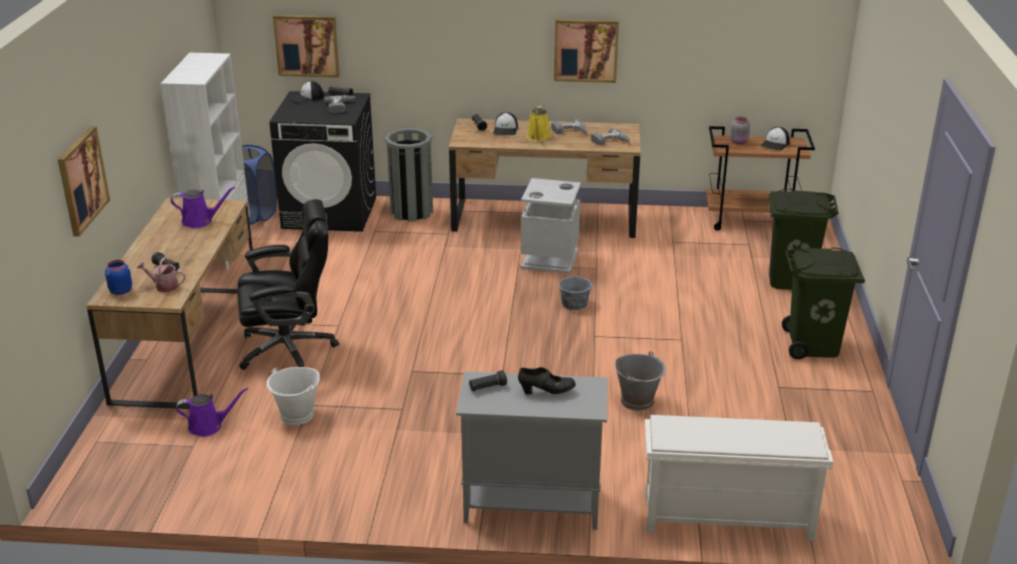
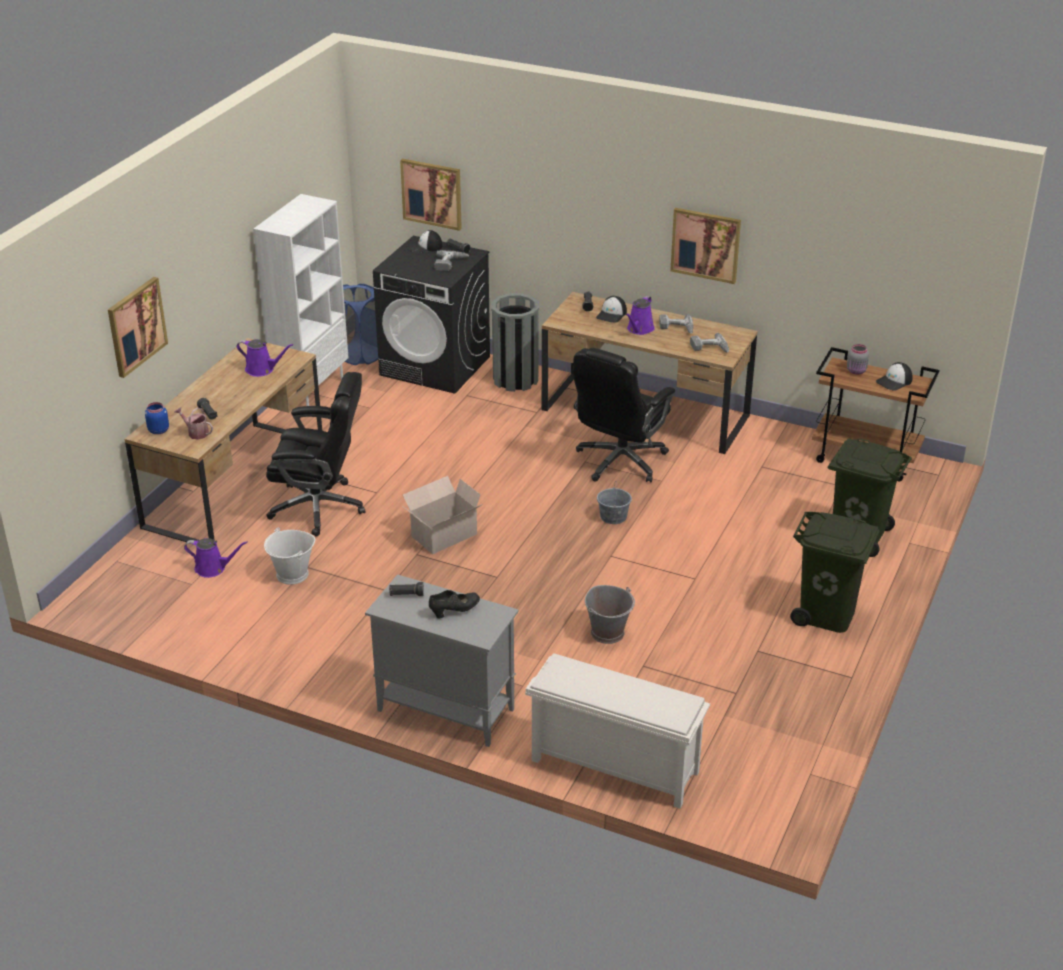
camera: 20 degrees right, 5 degrees up
(427, 350) = (442, 536): none -> cardboard box
(538, 137) = (639, 329): yellow watering can -> purple watering can
(546, 392) = (454, 611): black shoe -> black shoe turned 45 degrees counterclockwise
(549, 259) = (620, 461): grey trash can -> black office chair

